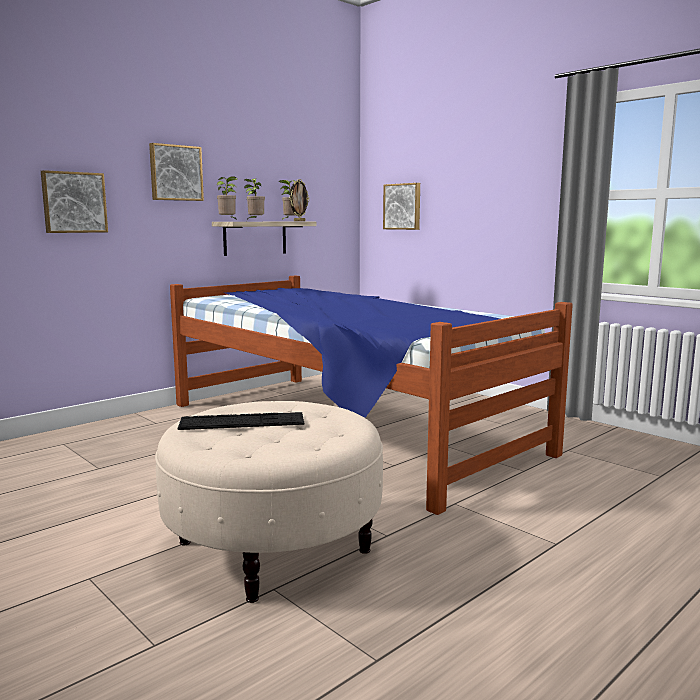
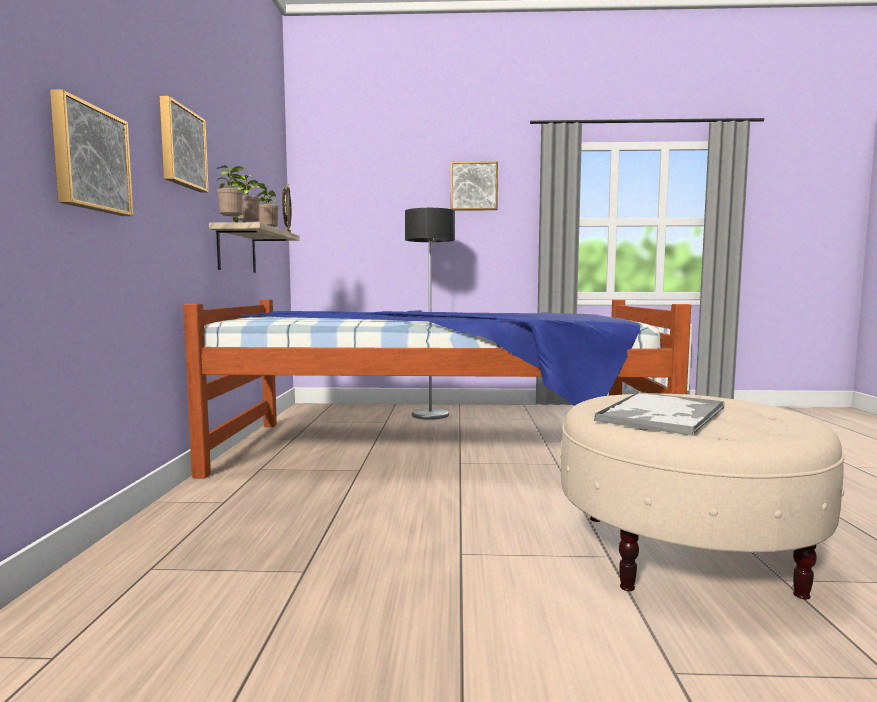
camera: 45 degrees left, 5 degrees down
(242, 421) = (661, 415): keyboard -> tray
(403, 206) = (353, 229): picture -> picture (474, 186)
(426, 399) = (430, 415): none -> floor lamp

